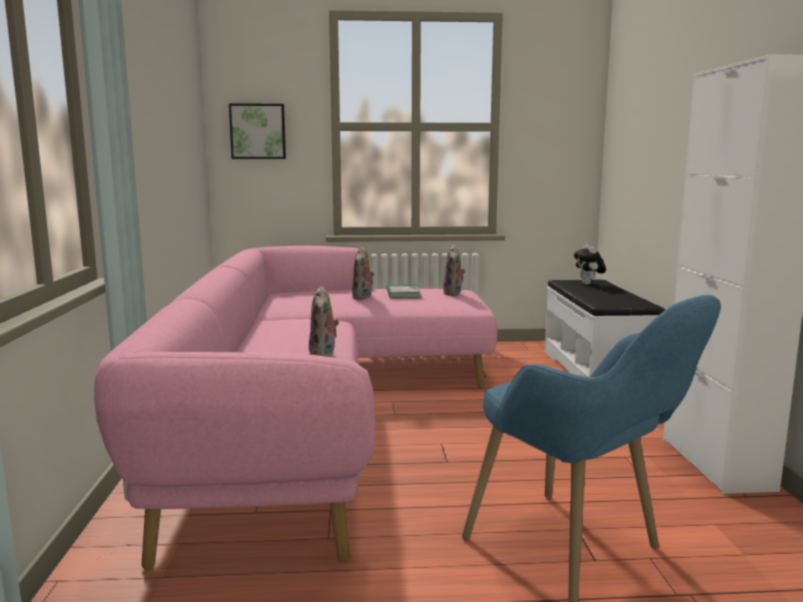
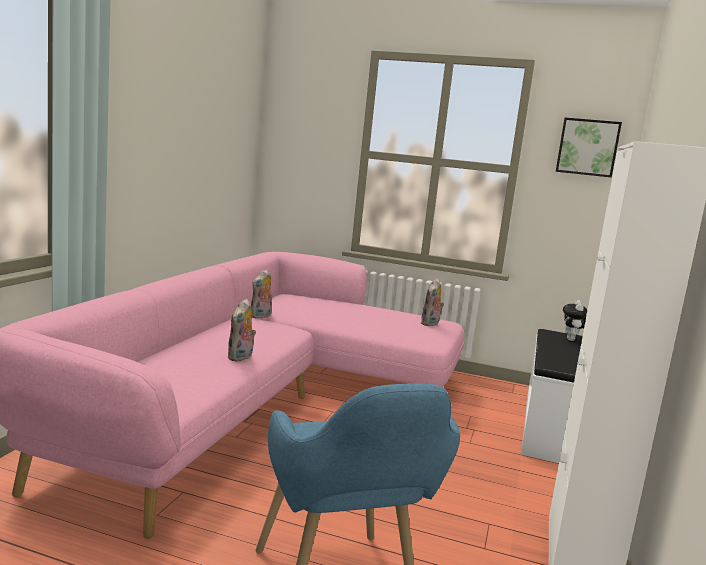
camera: 20 degrees right, 0 degrees up
(258, 131) = (299, 151): picture -> picture (587, 147)
(363, 297) = (342, 312): plush toy -> plush toy (261, 316)
(403, 293) = (382, 315): book -> none

